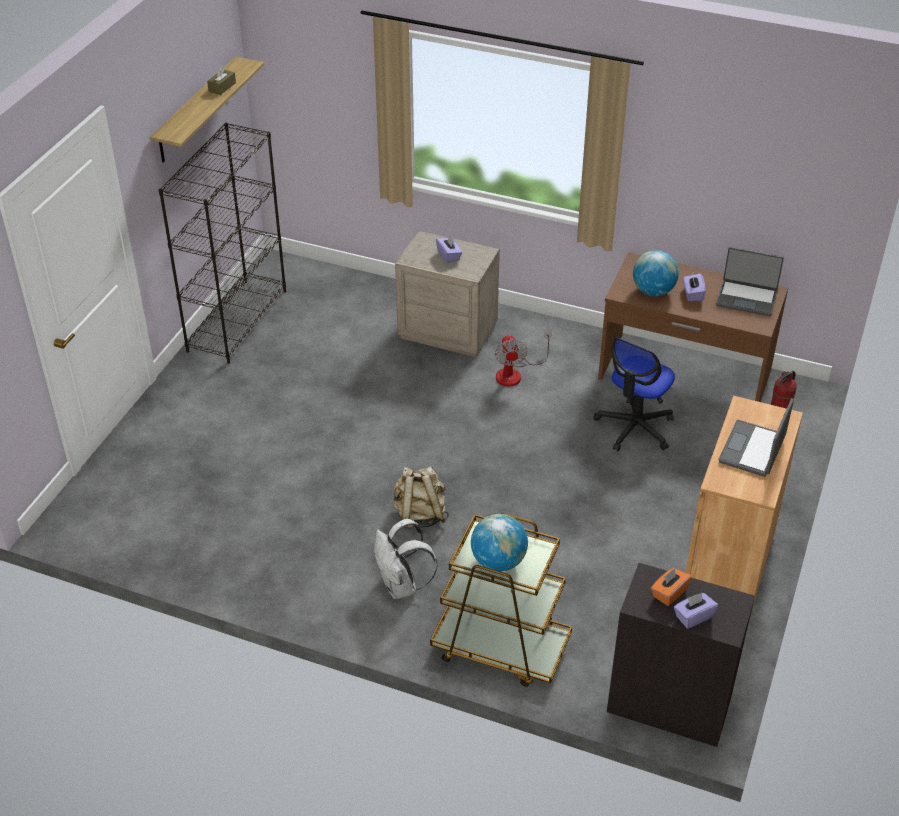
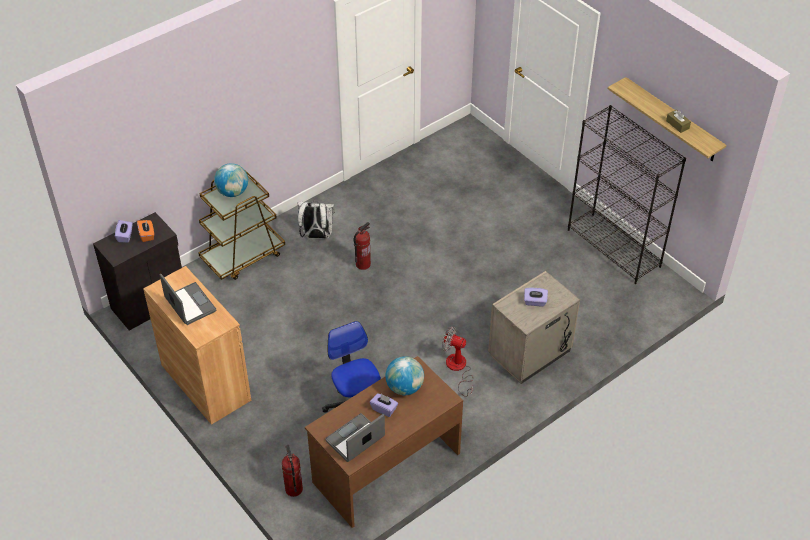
camera: 120 degrees right, 5 degrees up
(419, 515) = (363, 264): beige backpack -> fire extinguisher

